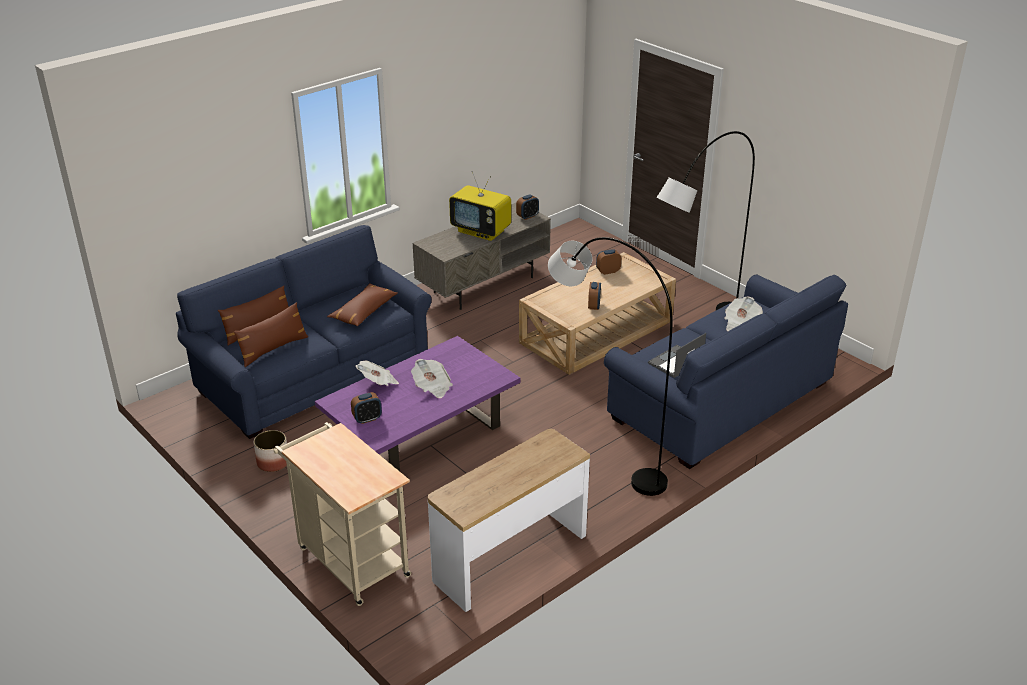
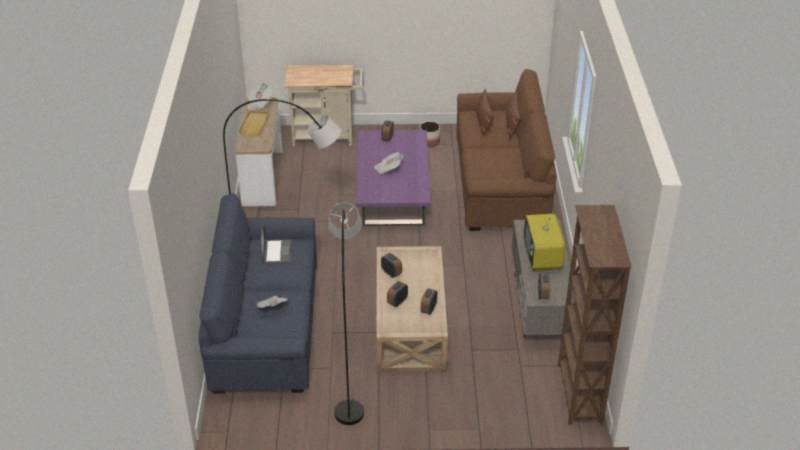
camera: 130 degrees right, 5 degrees up
(314, 375) = (500, 184): blue sofa -> brown sofa
(364, 311) = (489, 166): brown pillow -> none
(378, 382) = (416, 154): newspaper -> newspaper (259, 103)
(481, 231) = (542, 258): television -> television turned 75 degrees counterclockwise
(516, 474) = (254, 125): none -> beige tray
(559, 237) = (579, 394): none -> brown bookcase
(622, 288) = (397, 302): none -> alarm clock

